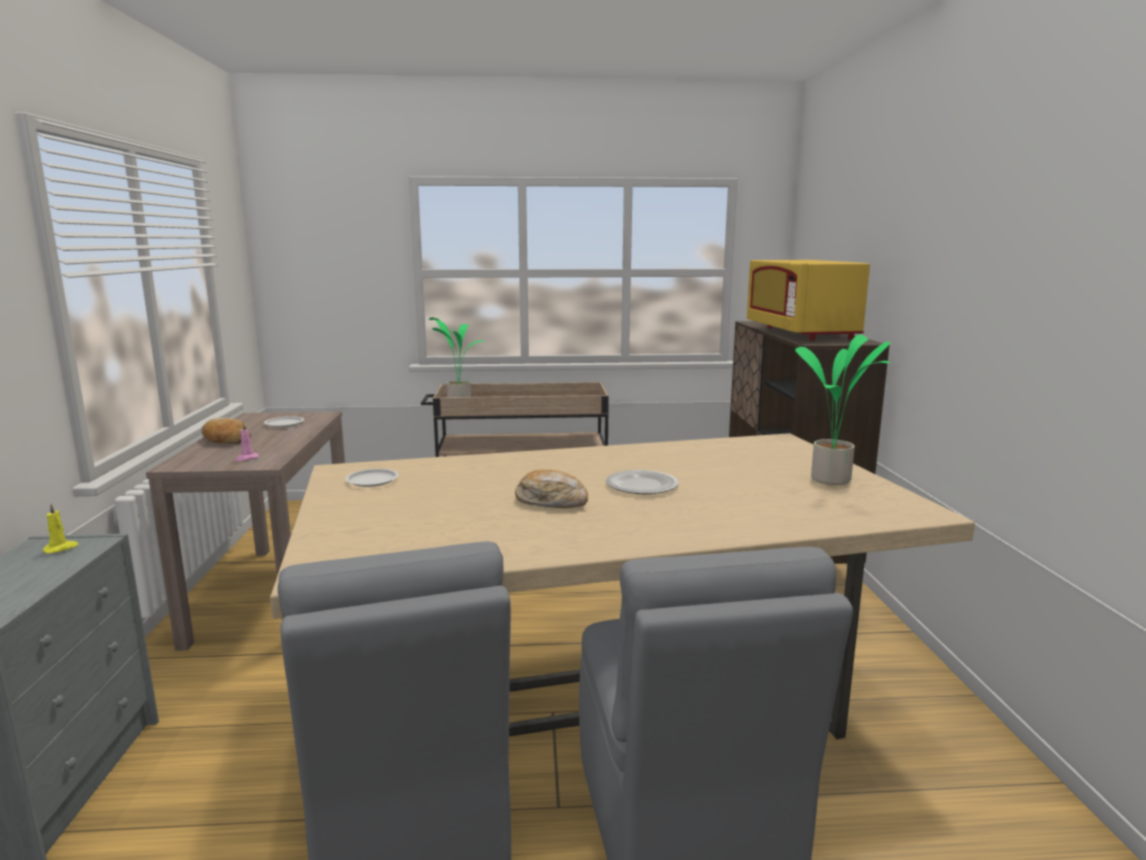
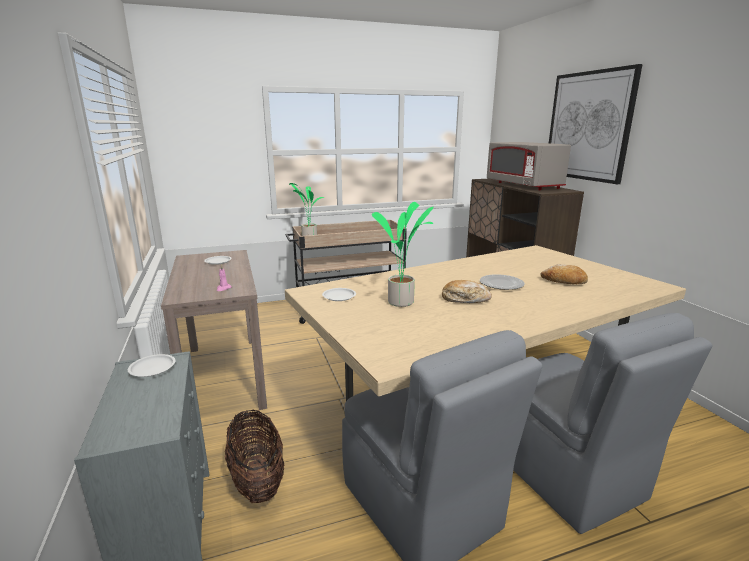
camera: 15 degrees left, 5 degrees up
(61, 548) = (153, 368): yellow candle -> white plate
(212, 741) = (257, 479): none -> basket
(225, 440) = (190, 276): bread -> bread (564, 281)
(800, 332) = (523, 185): yellow microwave -> grey microwave
(833, 480) = (593, 271): potted plant -> potted plant (402, 302)
(897, 232) = (588, 126): none -> picture

